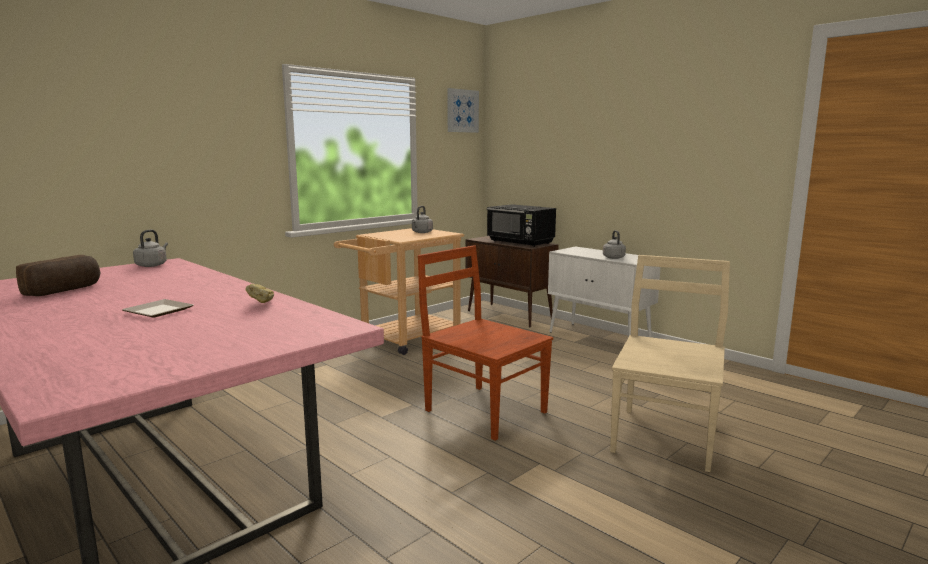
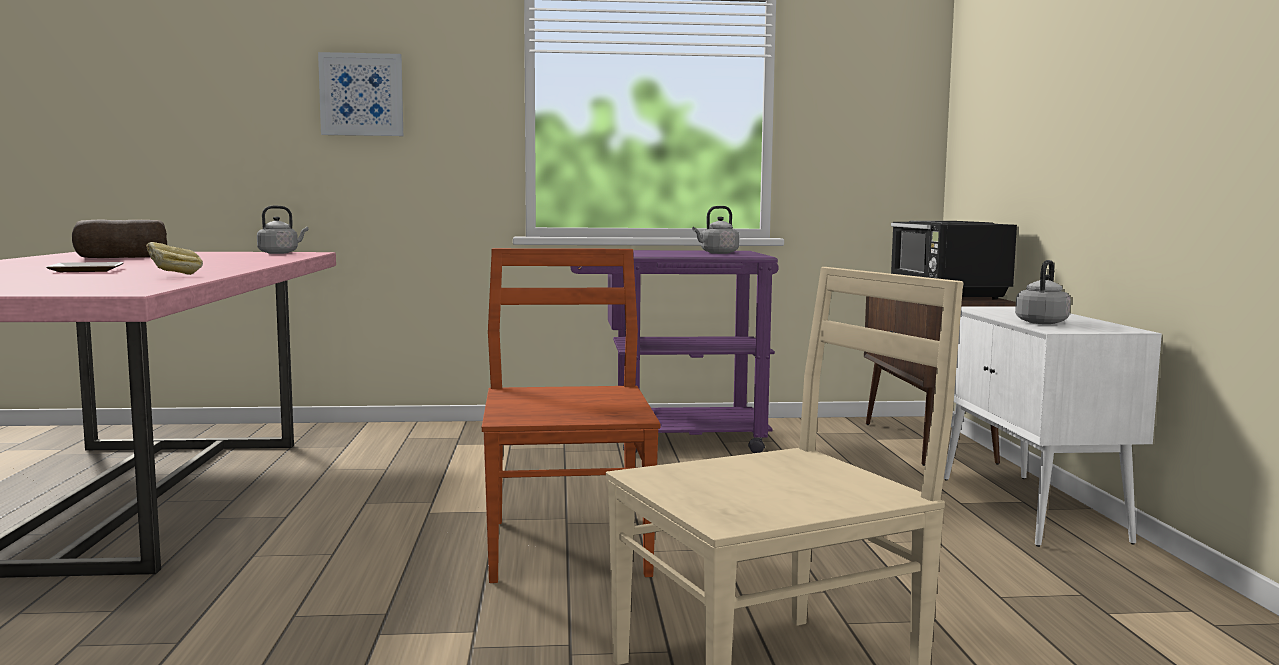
camera: 40 degrees right, 5 degrees down
(403, 340) = (671, 440): beige cart -> purple cart
(462, 111) = (889, 46): picture -> picture (361, 94)

